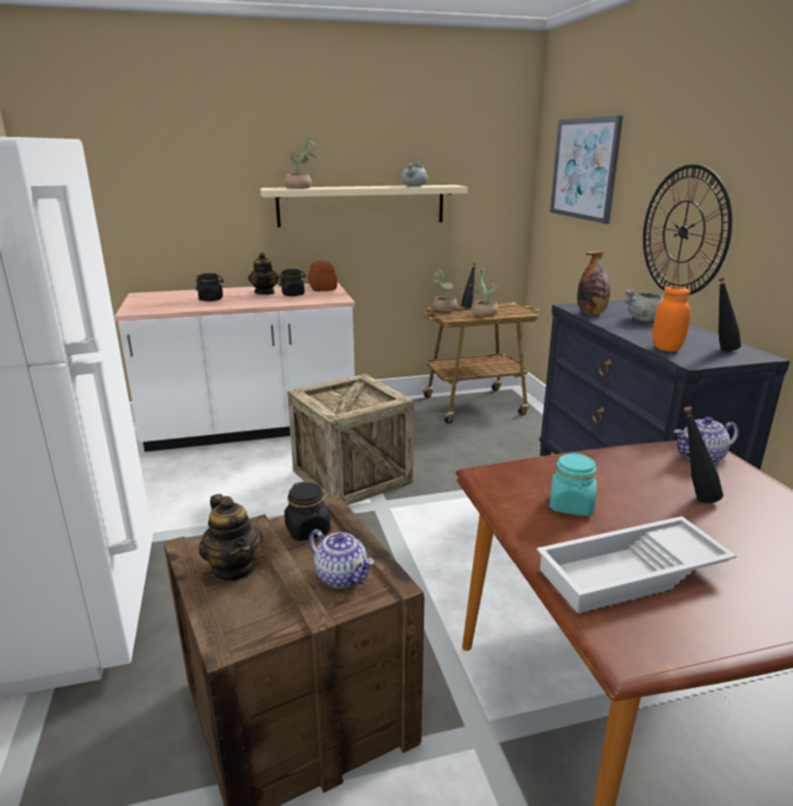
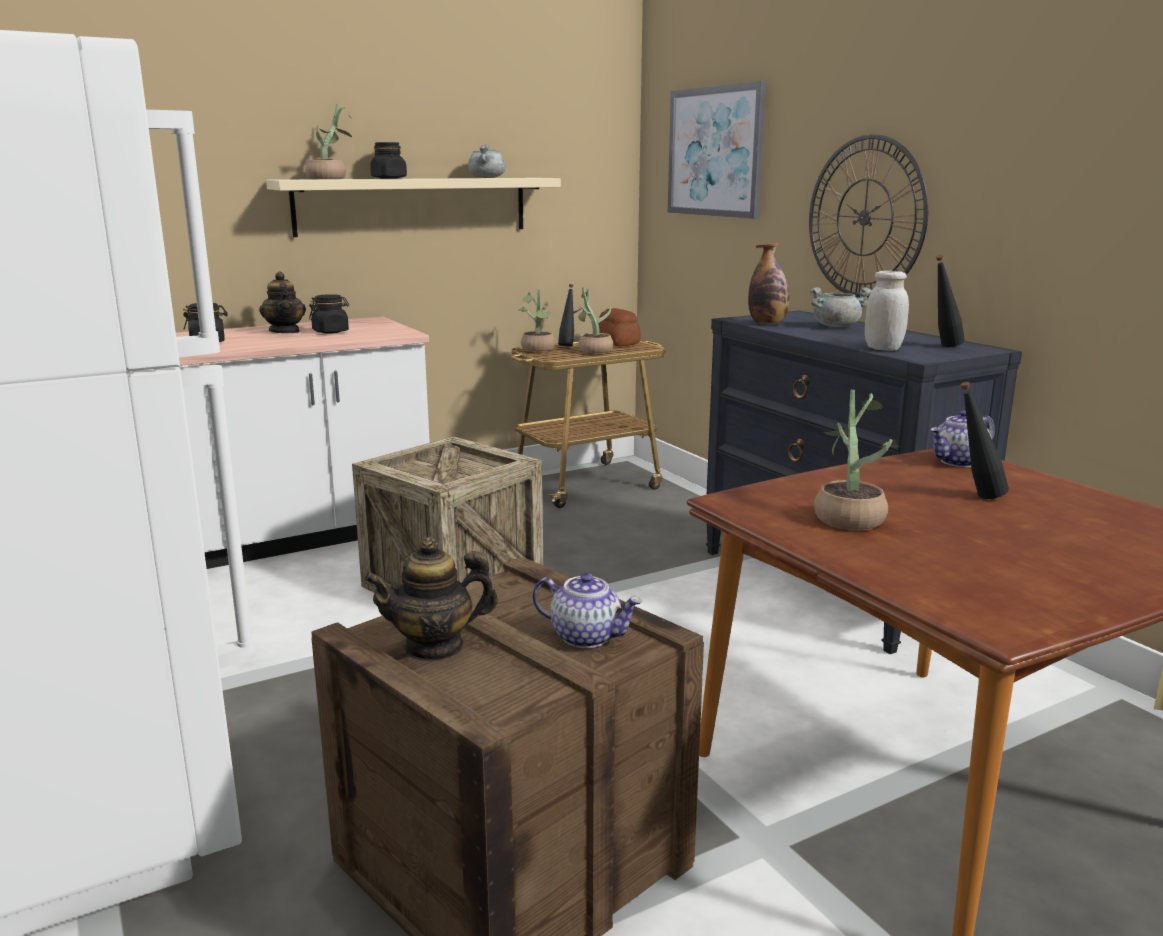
camera: 15 degrees left, 5 degrees down
(235, 568) = (434, 647): teapot -> teapot turned 120 degrees clockwise
(308, 530) = (507, 598): black jar -> black jar (389, 178)
(322, 288) = (367, 323): bread -> bread (617, 343)
(571, 505) = (848, 516): turquoise jar -> potted plant
(632, 574) = (957, 565): white tray -> none
(666, 348) = (883, 349): orange jar -> white jar

